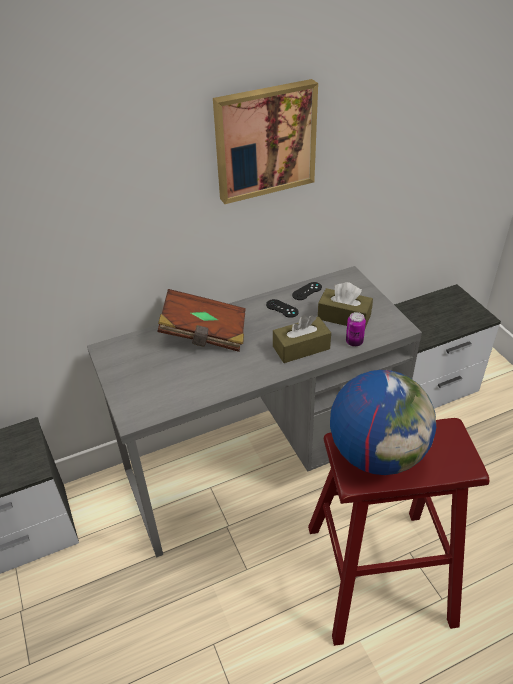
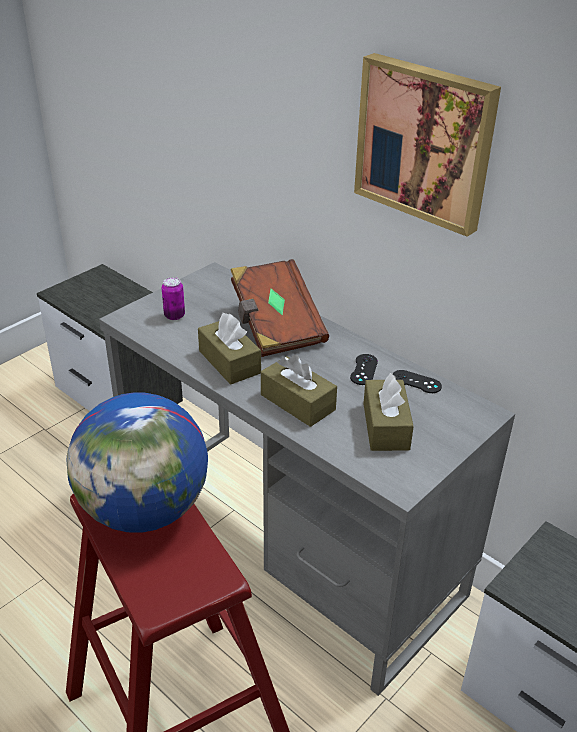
camera: 65 degrees right, 5 degrees down
(235, 369) = (229, 362): none -> brown tissue box
(354, 342) = (338, 446): can -> can (174, 316)

